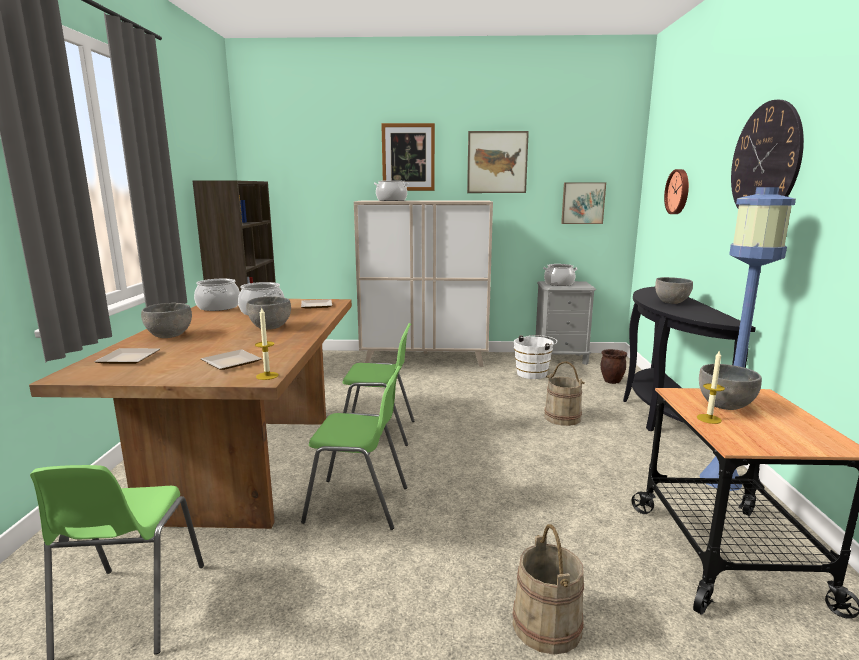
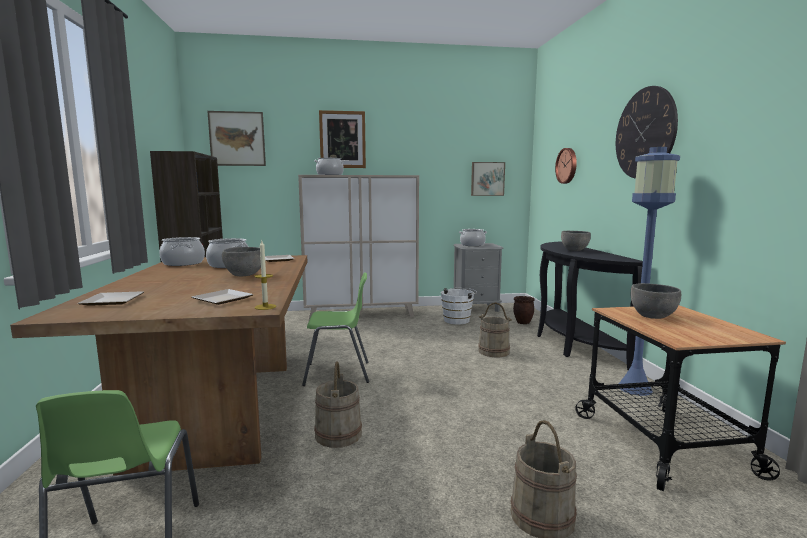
camera: 10 degrees left, 5 degrees down
(169, 336) = (145, 284): grey bowl -> none
(358, 504) = (338, 434): green chair -> beige bucket
(497, 162) = (417, 145): picture -> picture (237, 139)
(709, 419) = (647, 325): candle -> none

